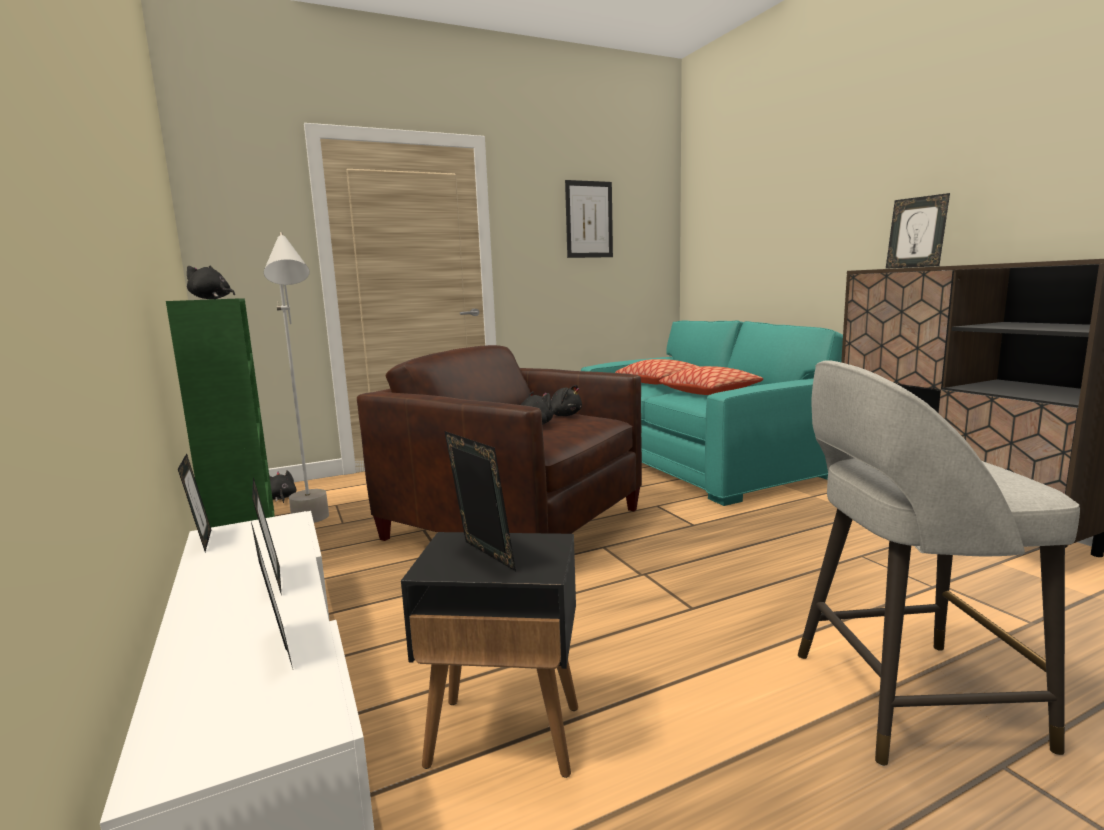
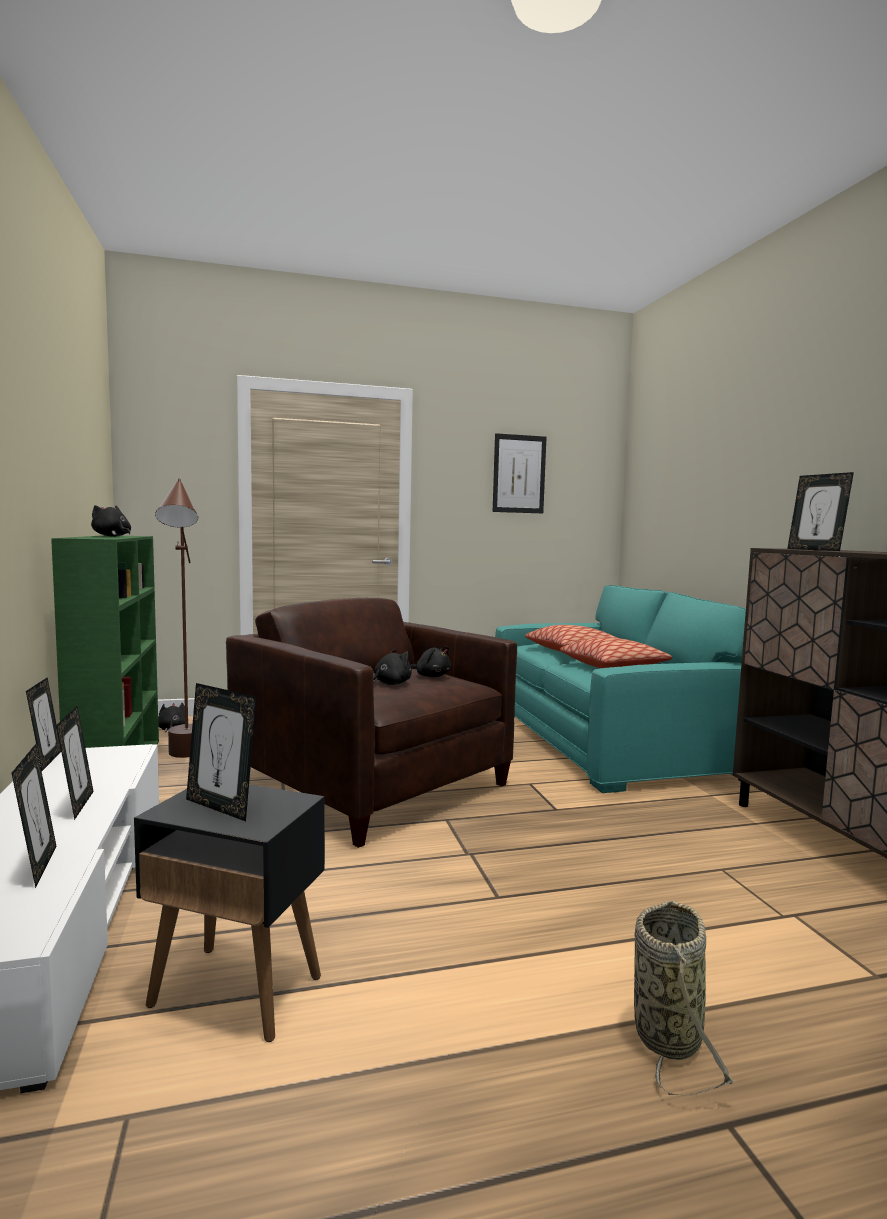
camera: 10 degrees right, 5 degrees down
(315, 527) = (185, 761): grey floor lamp -> brown floor lamp
(482, 558) = (221, 807): picture frame -> picture frame turned 150 degrees clockwise
(905, 698) = (666, 1032): grey stool -> basket

